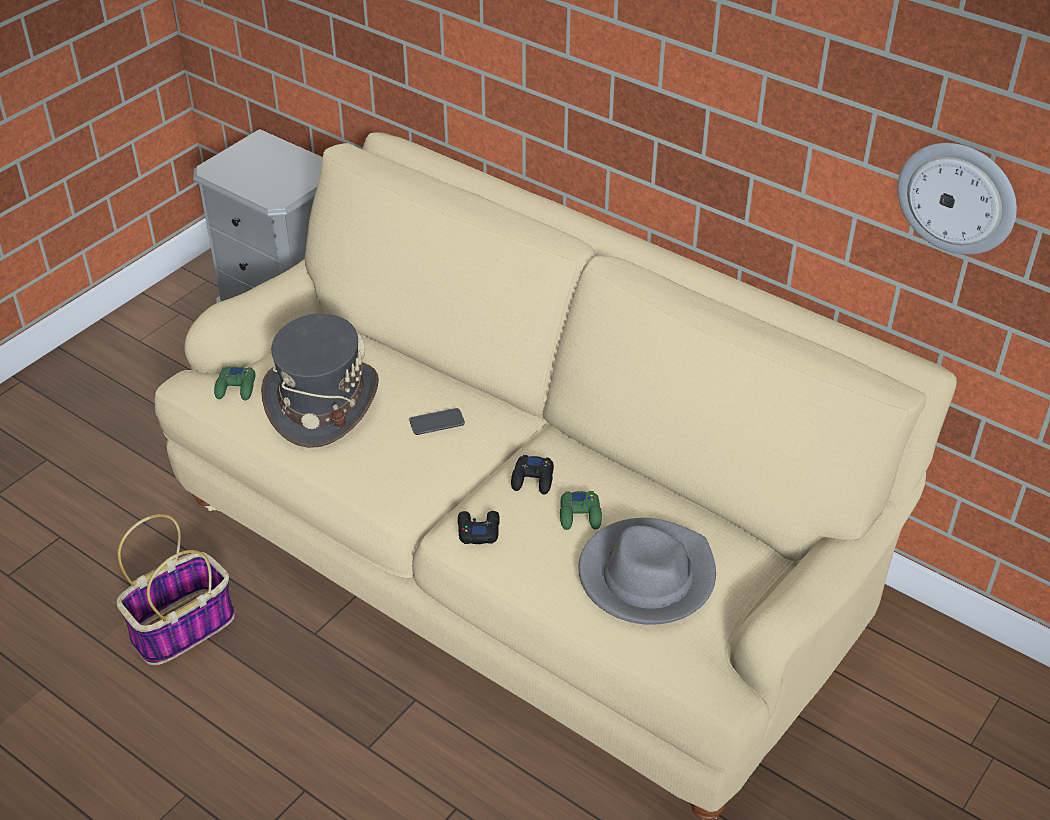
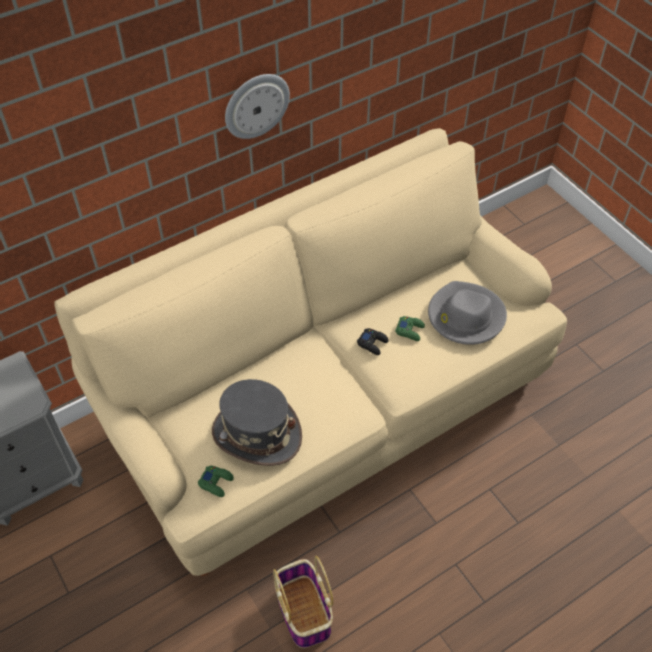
camera: 70 degrees left, 10 degrees up
(437, 422) = (302, 377): phone -> none
(478, 530) = (404, 381): black game controller -> none
(957, 197) = (420, 47): wall clock -> wall clock (256, 105)

